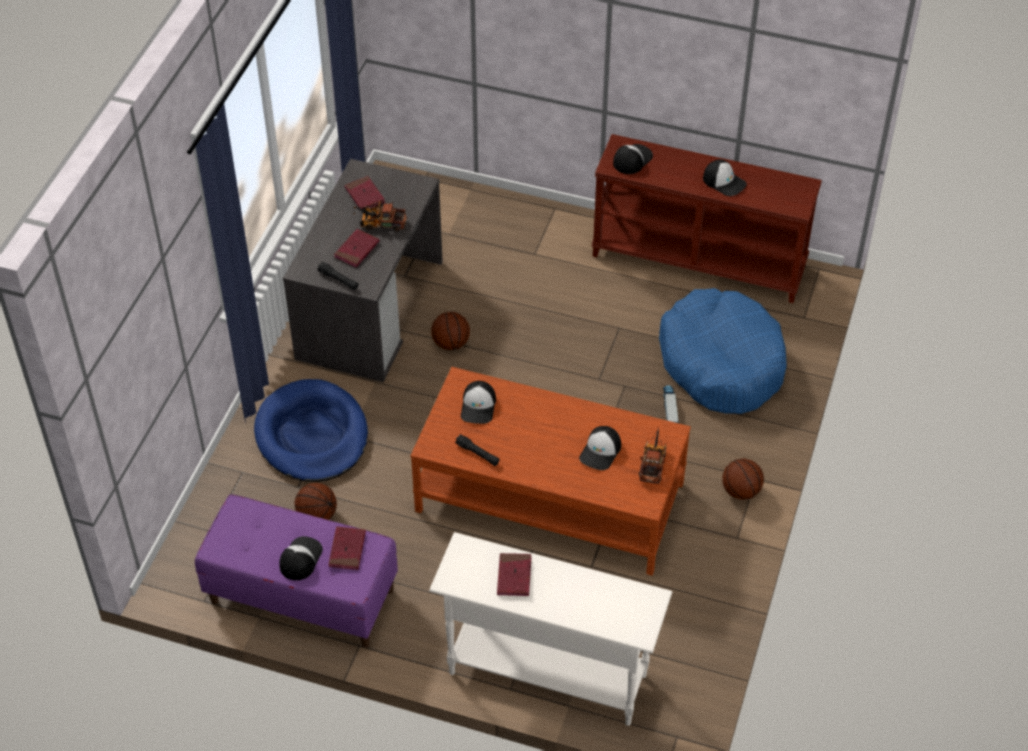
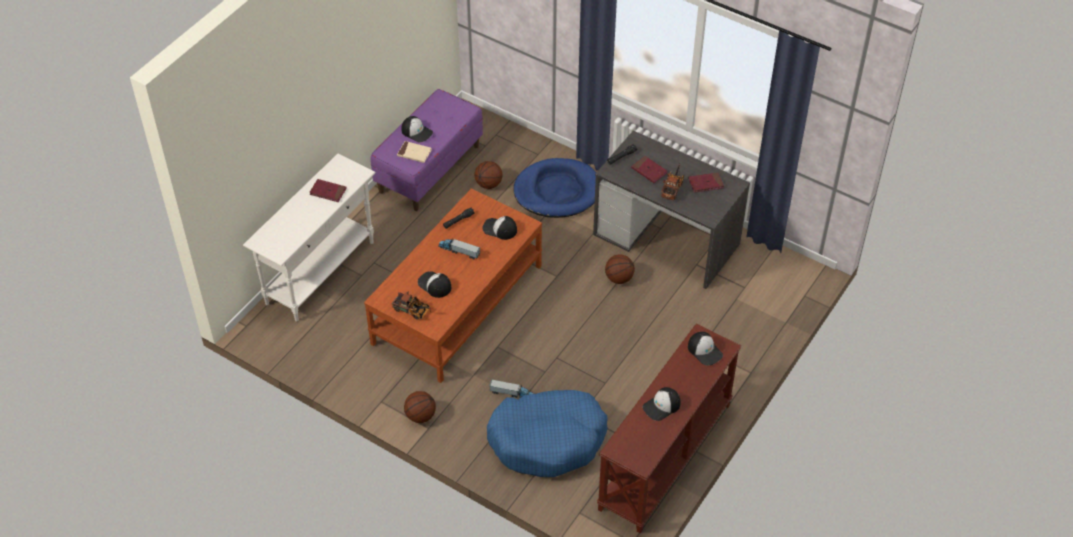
camera: 105 degrees right, 0 degrees up
(347, 550) = (414, 153): red book -> beige book
(532, 440) = (459, 251): none -> toy truck

